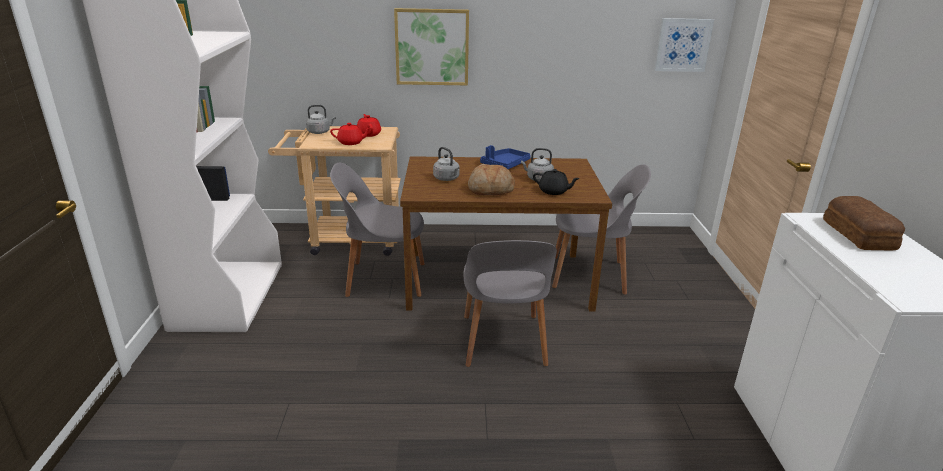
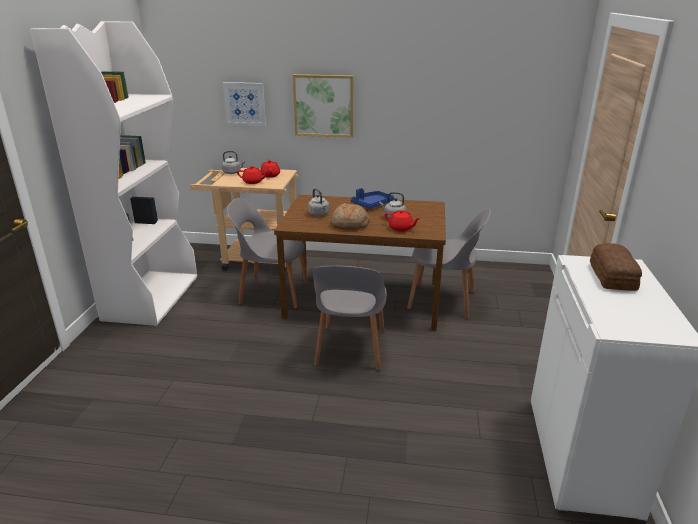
camera: 10 degrees right, 0 degrees up
(554, 191) = (401, 228): black teapot -> red teapot
(683, 45) = (538, 106): picture -> picture (245, 103)

